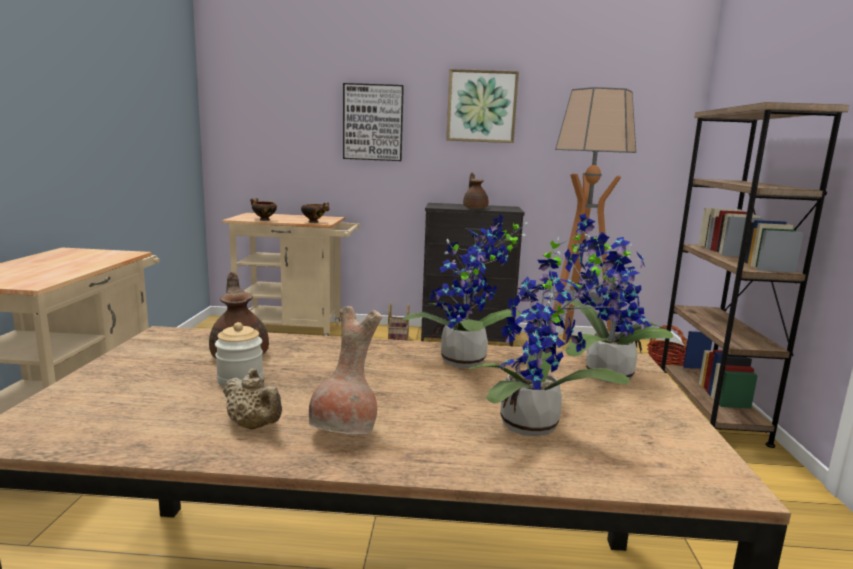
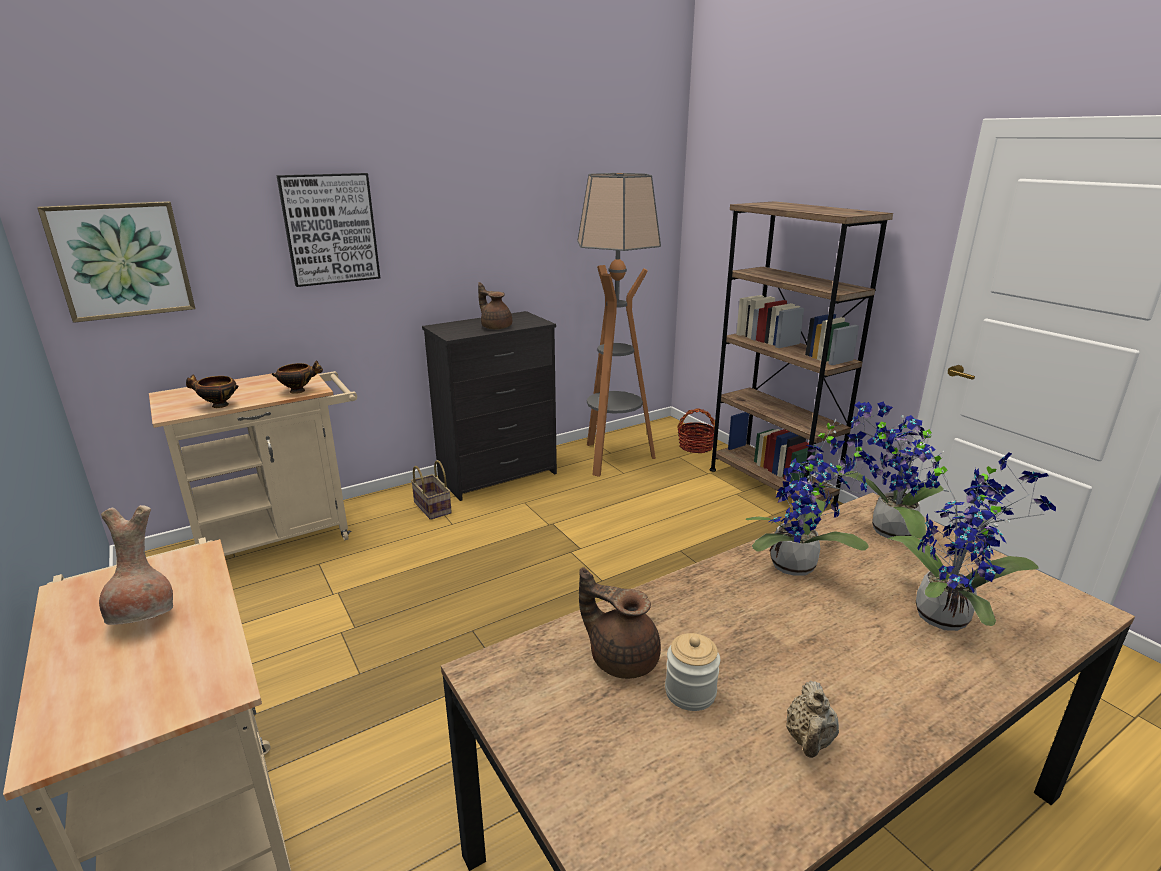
camera: 35 degrees left, 10 degrees up
(254, 426) = (809, 740): beige teapot -> beige teapot turned 105 degrees clockwise
(345, 433) = (873, 702): brown vase -> brown vase (145, 617)
(481, 106) = (470, 194): picture -> picture (122, 260)

